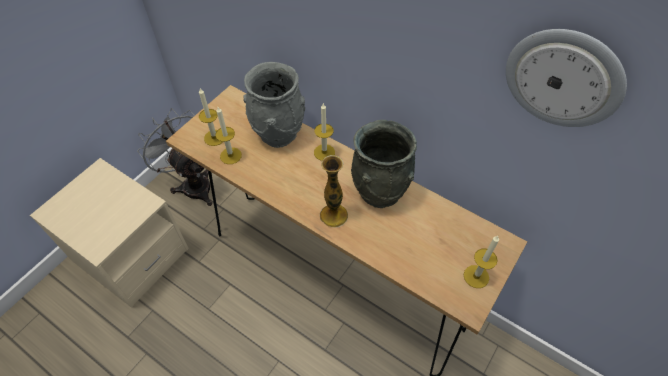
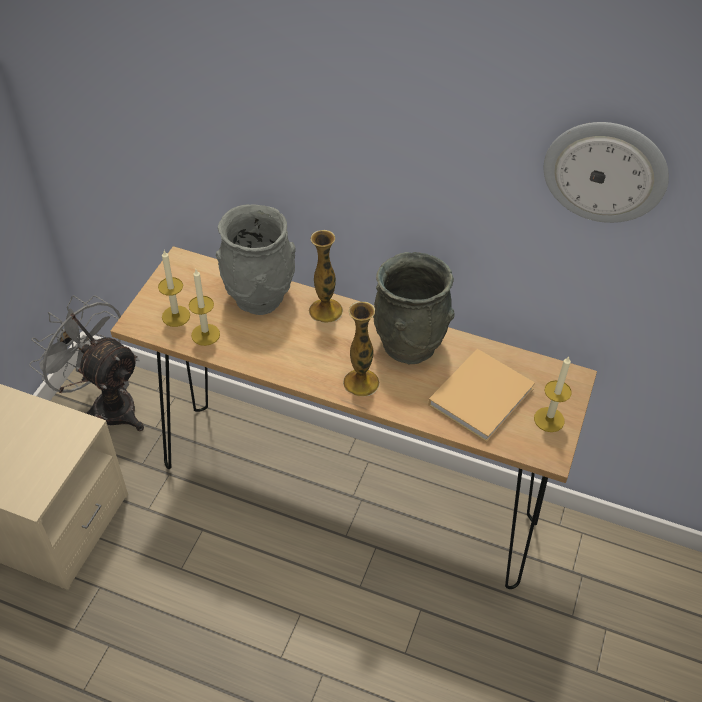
camera: 15 degrees left, 5 degrees down
(324, 152) = (325, 310): candle -> vase
(427, 244) = (482, 395): none -> beige book

